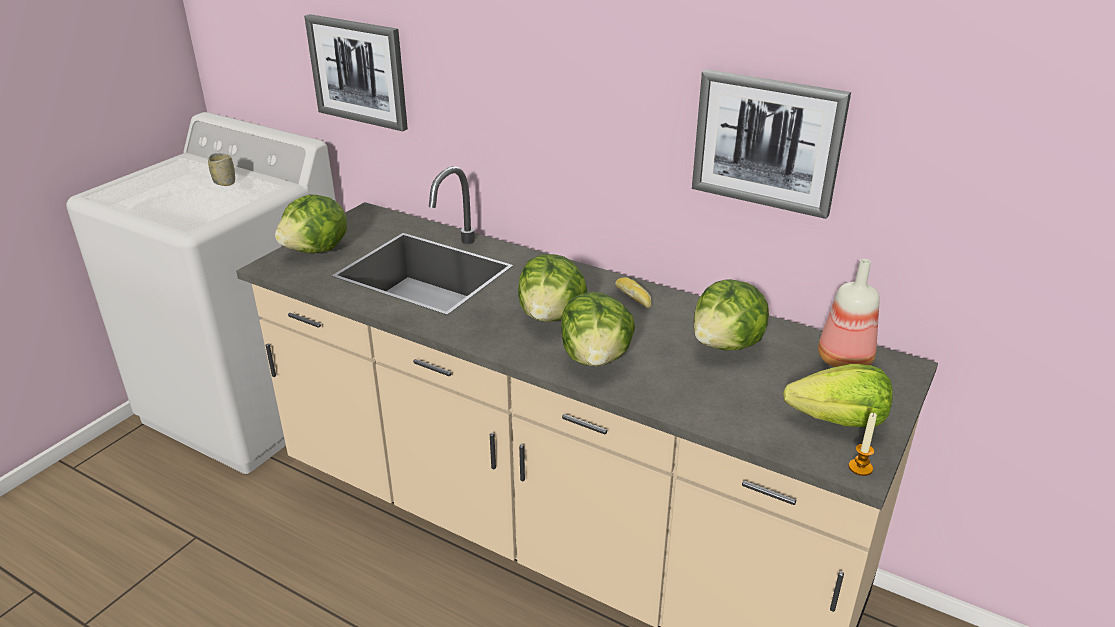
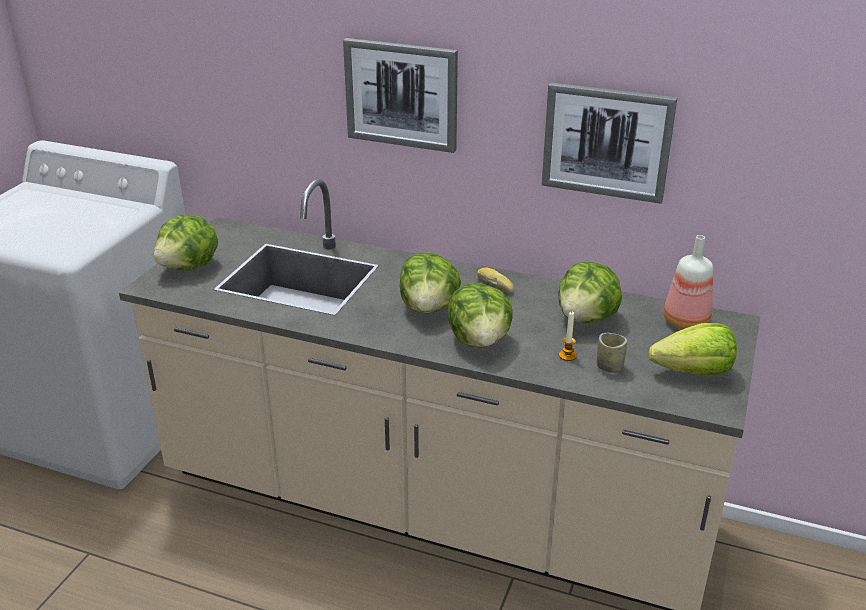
camera: 10 degrees left, 0 degrees up
(224, 182) = (80, 209): cup -> cup (609, 367)
(358, 71) = (209, 95): picture -> picture (402, 94)
(860, 468) = (719, 407): candle -> candle (567, 355)

